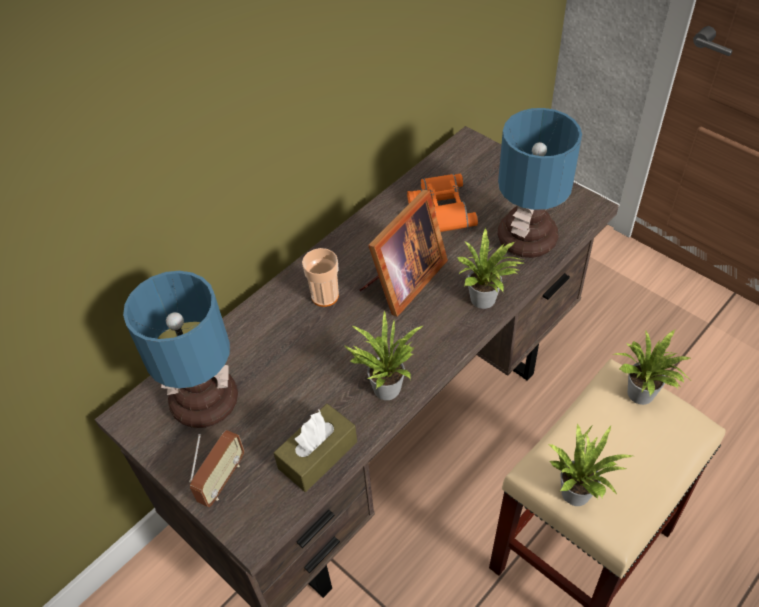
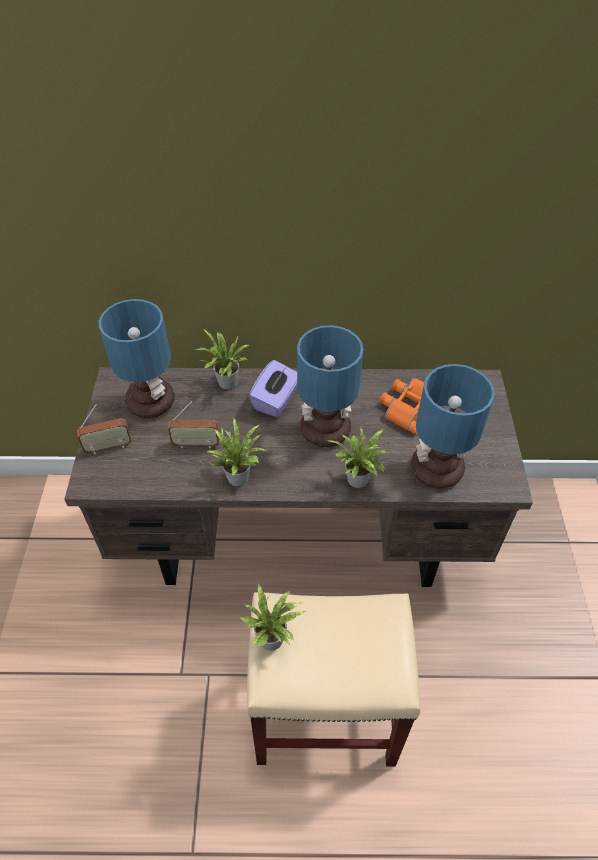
camera: 45 degrees right, 0 degrees up
(306, 396) = (196, 443): none -> radio
(318, 455) = (161, 477): brown tissue box -> none
(325, 296) = (276, 400): cup -> purple tissue box
(402, 282) = (327, 429): picture frame -> table lamp
(642, 396) = (388, 632): potted plant -> potted plant (226, 384)

